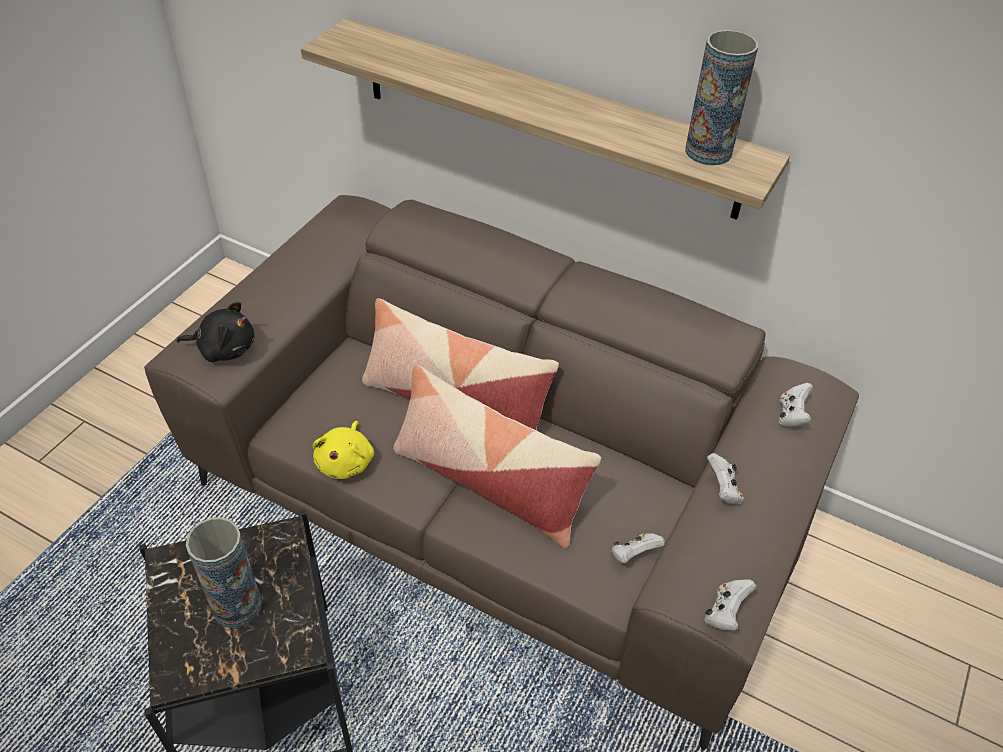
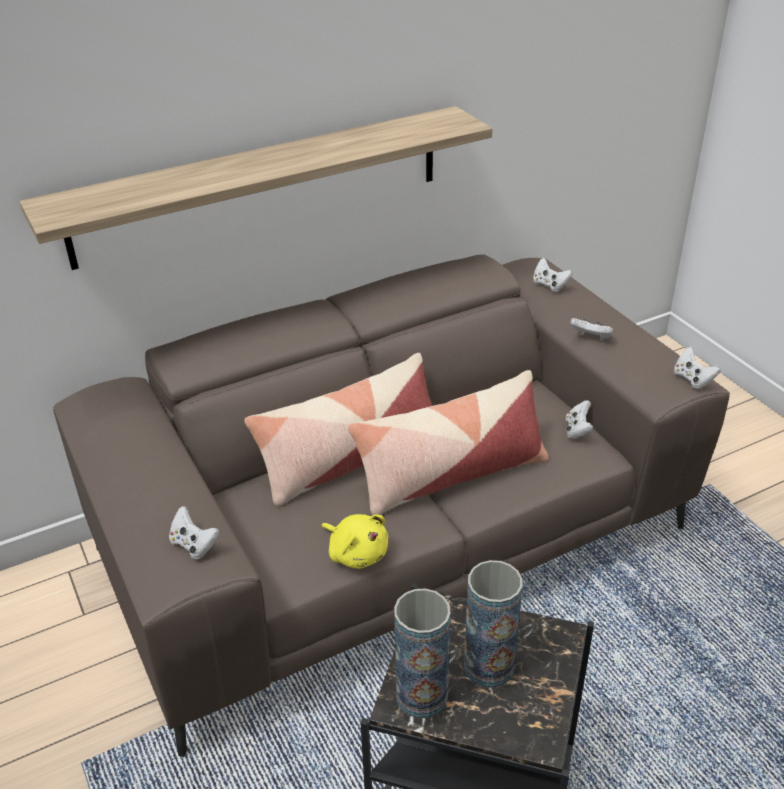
camera: 55 degrees left, 10 degrees down
(224, 348) = (194, 545): black plush toy -> white game controller
(708, 151) = (421, 126): vase -> vase (421, 695)

